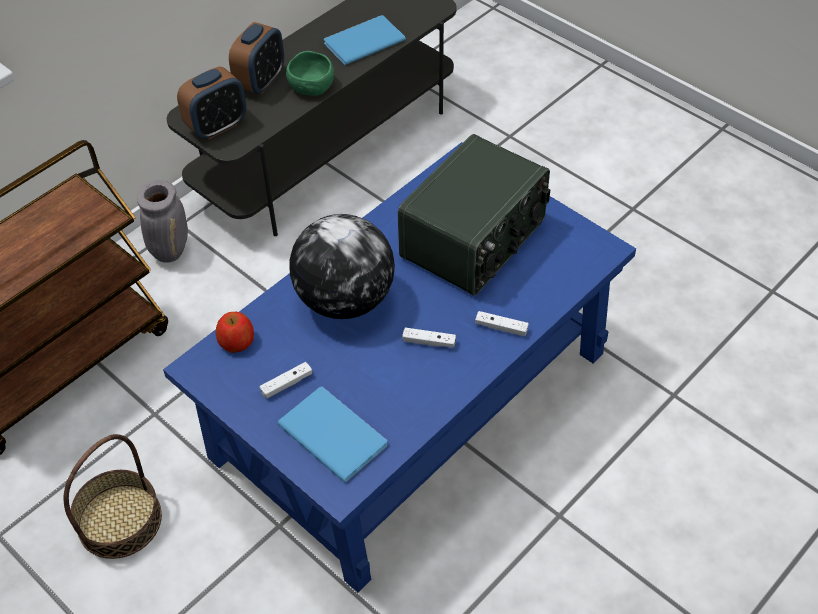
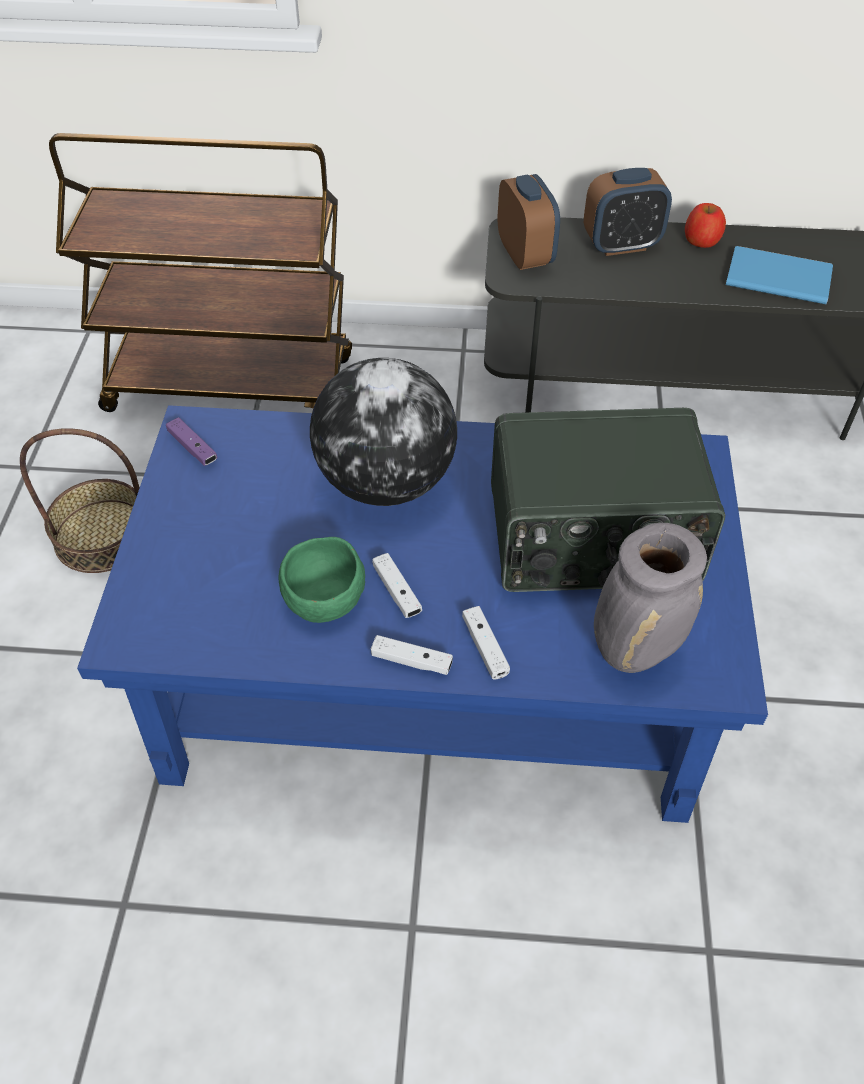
camera: 50 degrees right, 0 degrees up
(170, 250) = (427, 364): grey vase -> grey vase (635, 648)
(217, 126) = (525, 255): alarm clock -> alarm clock turned 120 degrees counterclockwise
(217, 376) = (193, 448): none -> purple game controller
(237, 341) = (250, 434): apple -> apple (702, 240)
(286, 384) = (228, 507): white game controller -> white game controller (411, 661)
(312, 86) = (663, 281): green bowl -> green bowl (323, 598)
(333, 431) = (195, 584): blue book -> none

